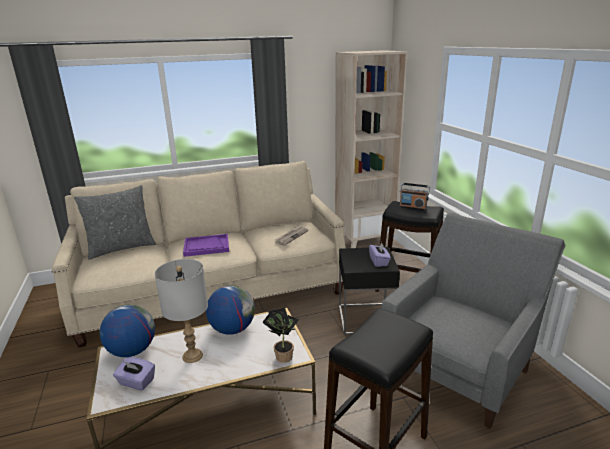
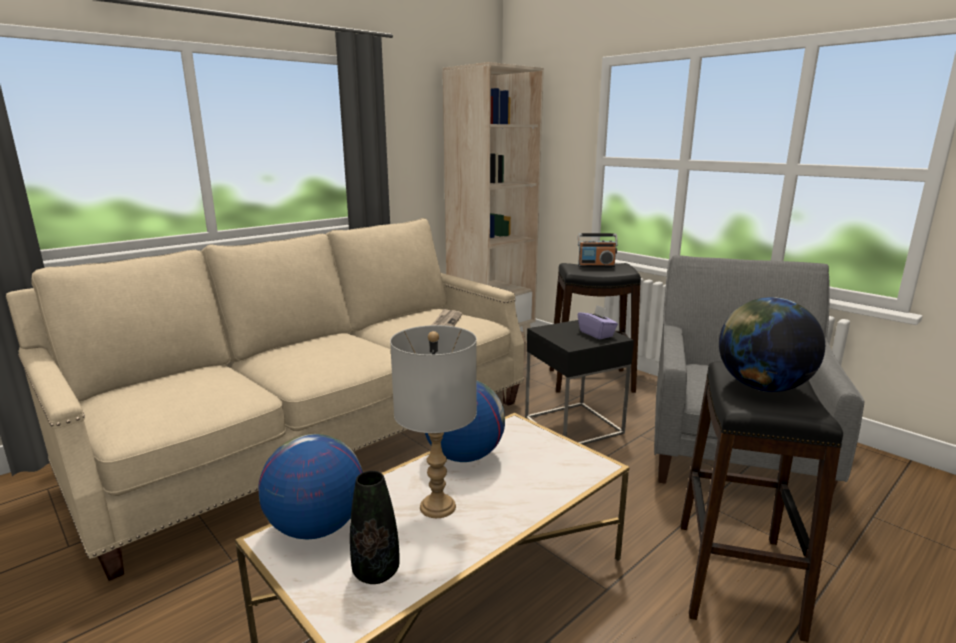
camera: 25 degrees left, 5 degrees down
(121, 248) = (154, 377): grey pillow -> none
(136, 382) = (376, 572): purple tissue box -> black vase
(206, 246) = (322, 352): purple tray -> none
(282, 355) = (577, 470): potted plant -> none
(378, 335) = (761, 387): none -> globe

